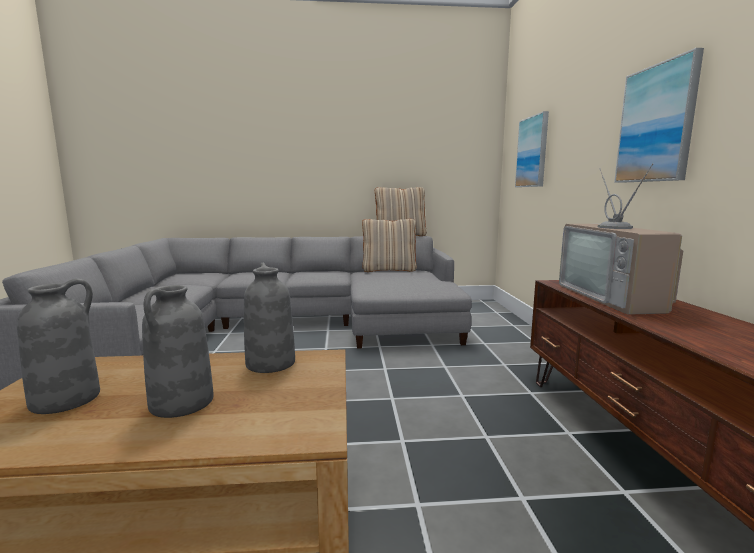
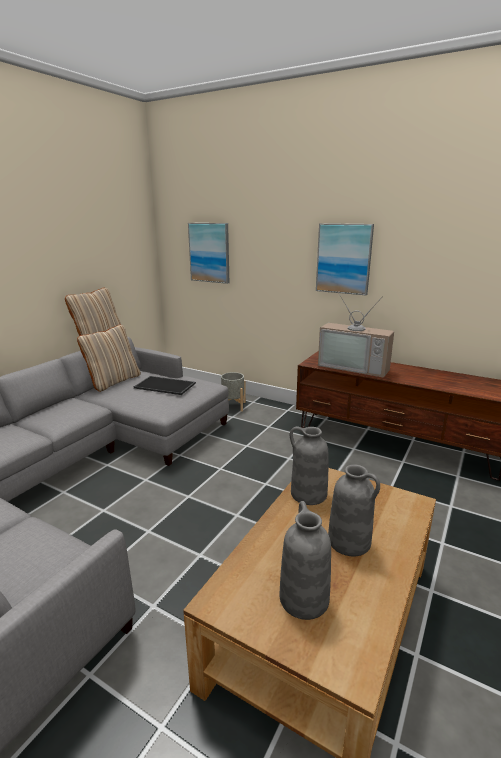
camera: 55 degrees left, 10 degrees up
(413, 279) = (166, 385): none -> tray
(504, 337) = (233, 406): none -> grey planter

